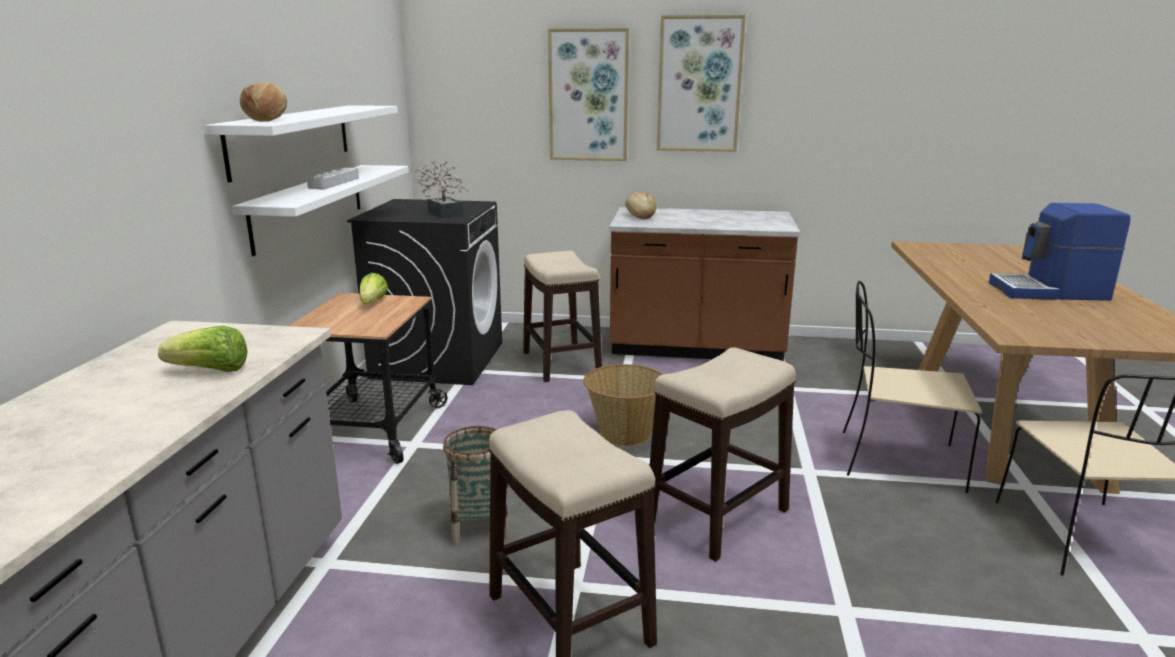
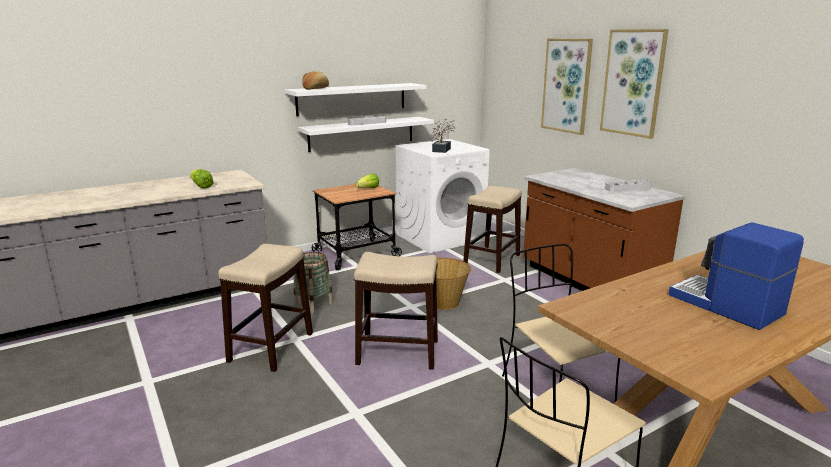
camera: 50 degrees right, 0 degrees up
(438, 360) = (440, 237): black washing machine -> white washing machine
(639, 216) = (564, 175): bread -> none
(735, 216) = (628, 188): none -> grey tray

